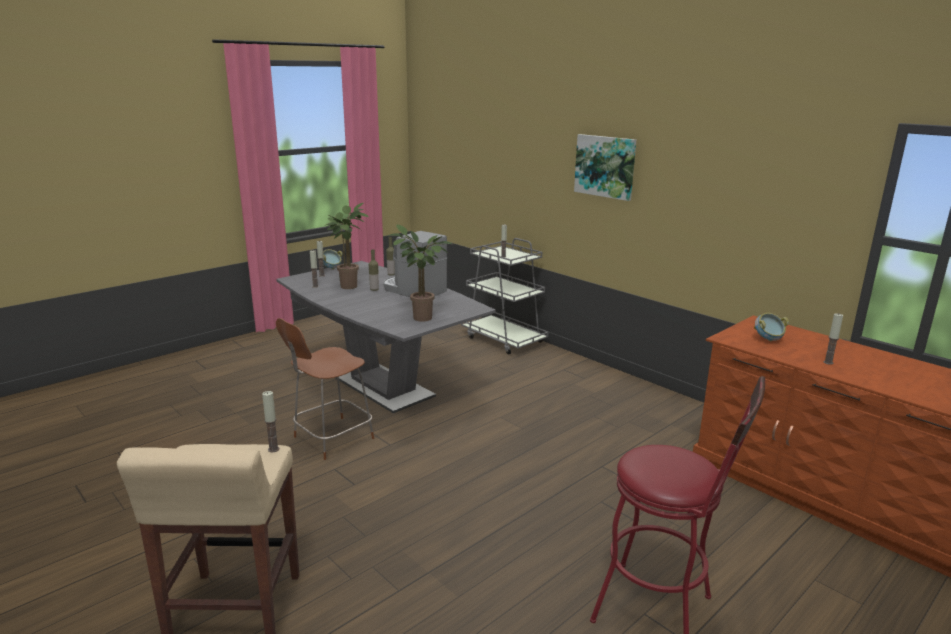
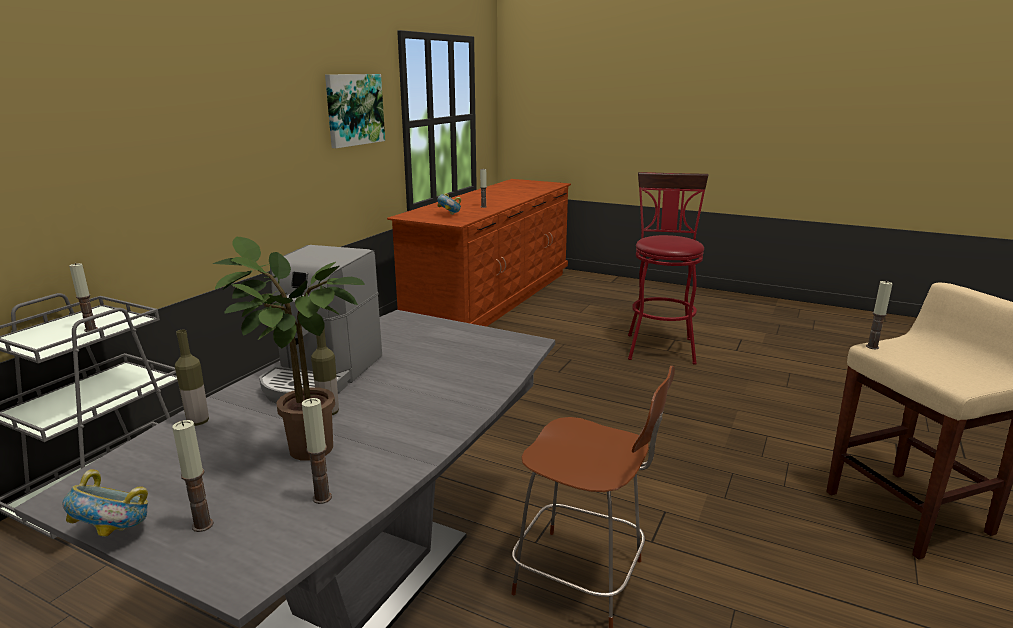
camera: 110 degrees left, 0 degrees up
(419, 319) = (472, 343): potted plant -> none
(605, 166) = (170, 109): picture -> picture (354, 109)

